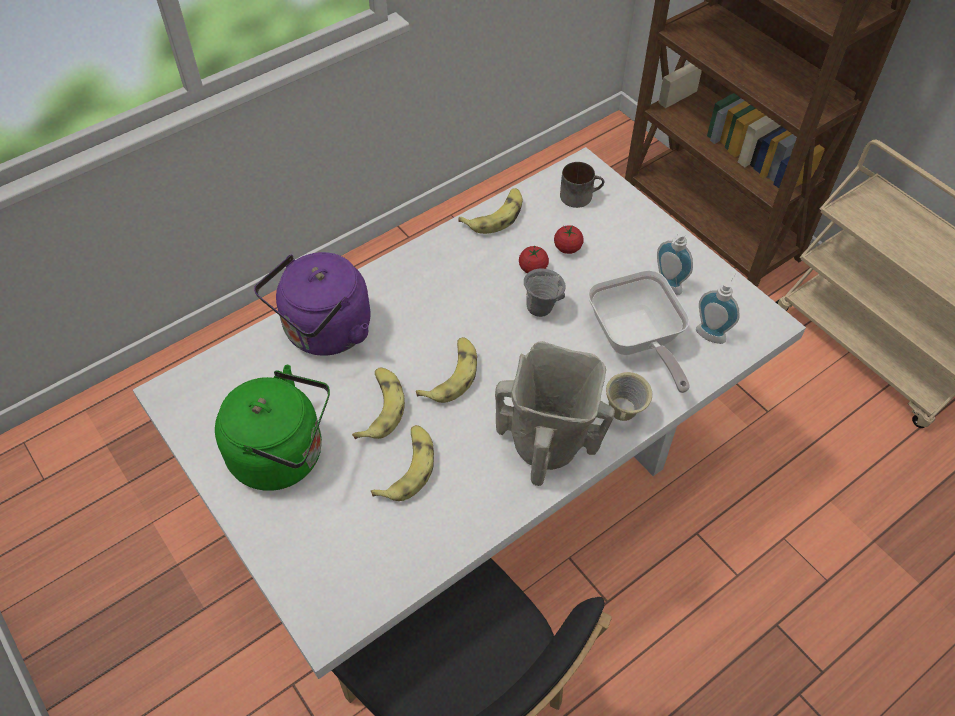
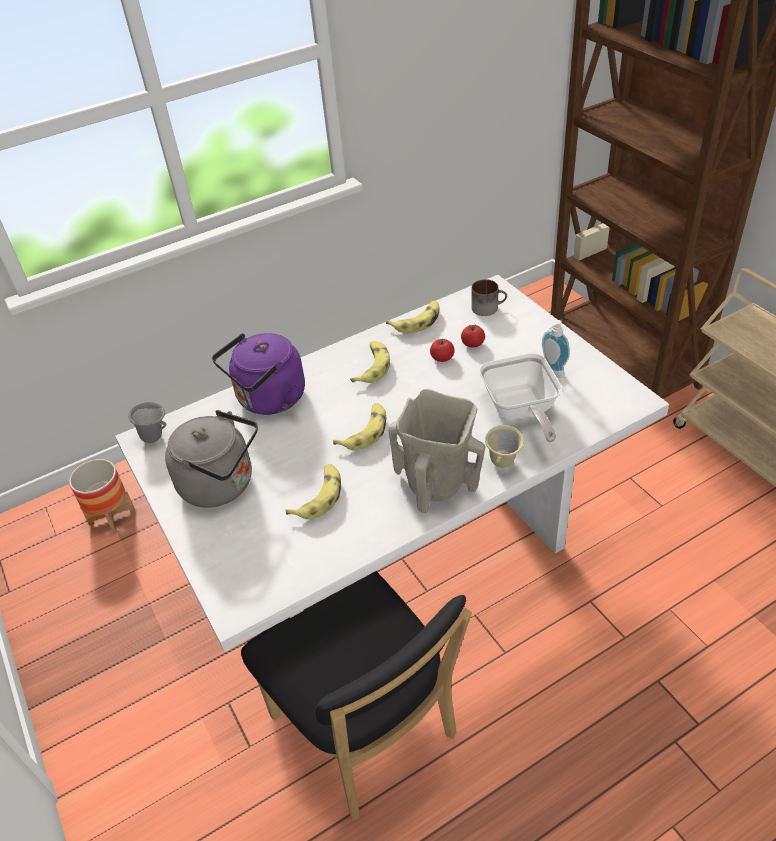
camera: 10 degrees right, 10 degrees down
(112, 451) = (112, 516): none -> planter
(284, 455) = (222, 484): green kettle -> grey kettle
(380, 408) = (304, 453): banana -> banana (372, 367)
(542, 308) = (446, 386): grey mug -> grey mug (155, 437)
(712, 332) = (586, 406): soap dispenser -> none

